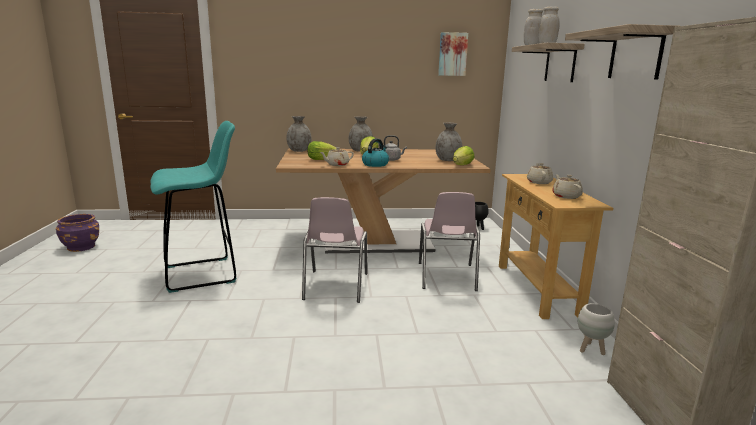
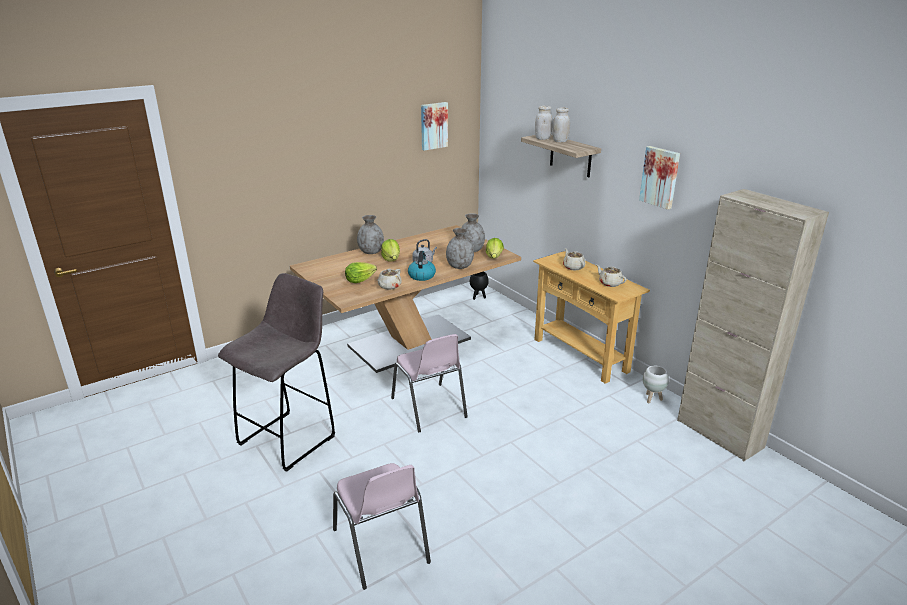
camera: 30 degrees left, 10 degrees up
(81, 247) = (89, 456): purple planter -> none
(203, 274) = (289, 439): turquoise stool -> grey stool
(299, 151) = (311, 268): grey vase -> grey vase (459, 266)
(446, 277) = (506, 365): pink chair -> pink chair (381, 547)
(635, 55) = (660, 177): shelf -> picture

